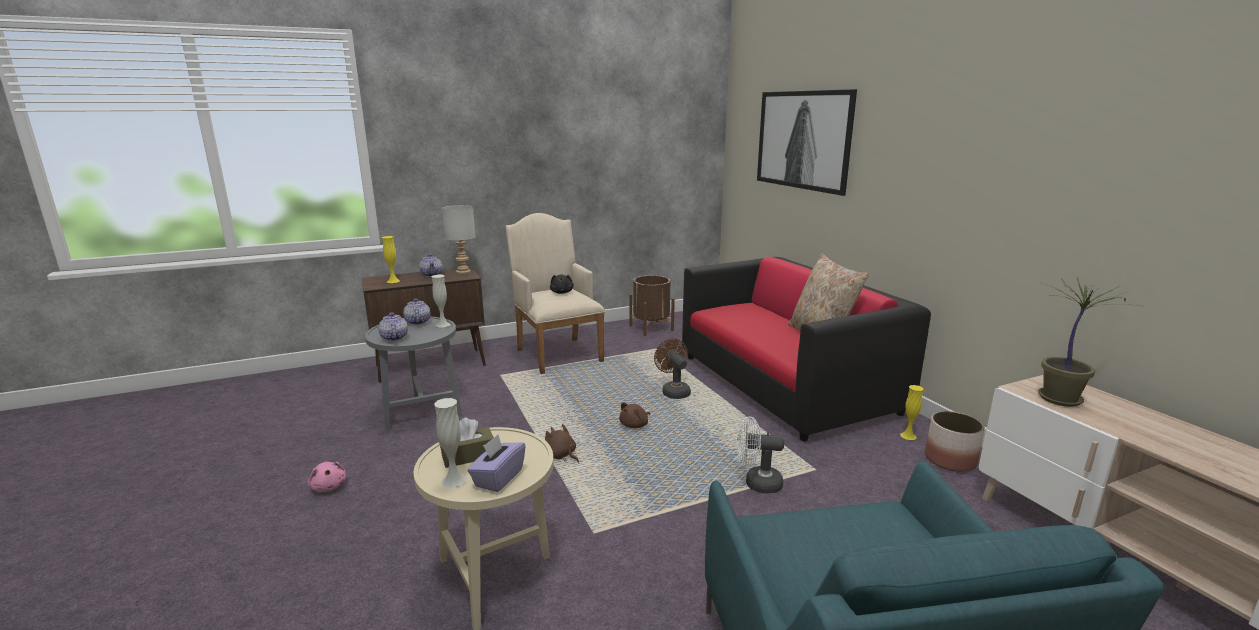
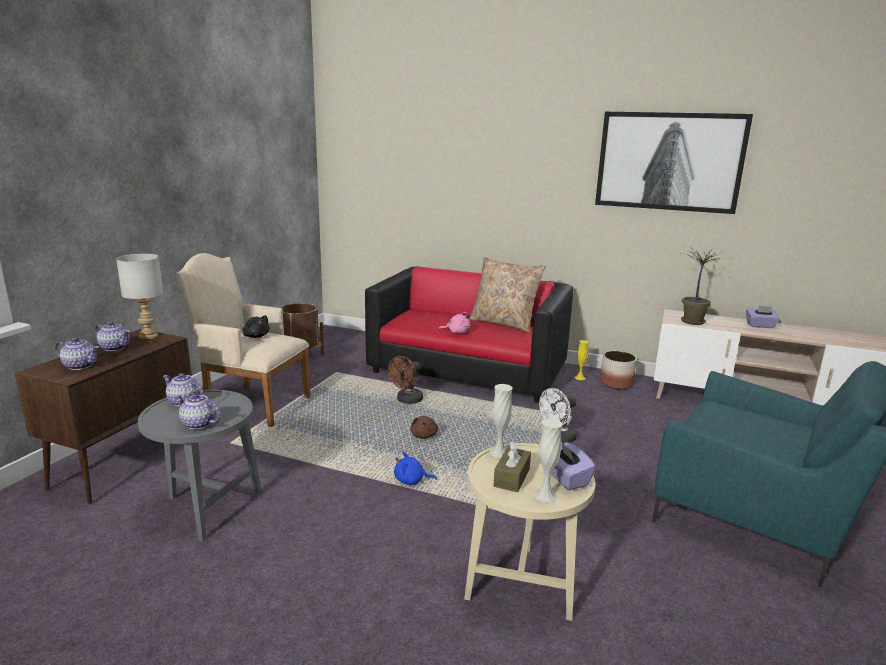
camera: 45 degrees left, 0 degrees up
(328, 486) = (245, 617): pink plush toy -> pink plush toy (457, 332)
(393, 281) = (80, 366): yellow vase -> teapot
(442, 324) = (221, 395): white vase -> white vase (499, 452)
(561, 455) = (411, 481): brown plush toy -> blue plush toy
(673, 391) = (407, 400): brown fan -> brown fan turned 75 degrees counterclockwise
(802, 140) = (424, 163): picture -> picture (669, 162)
(1198, 442) = (760, 326): none -> purple tissue box

